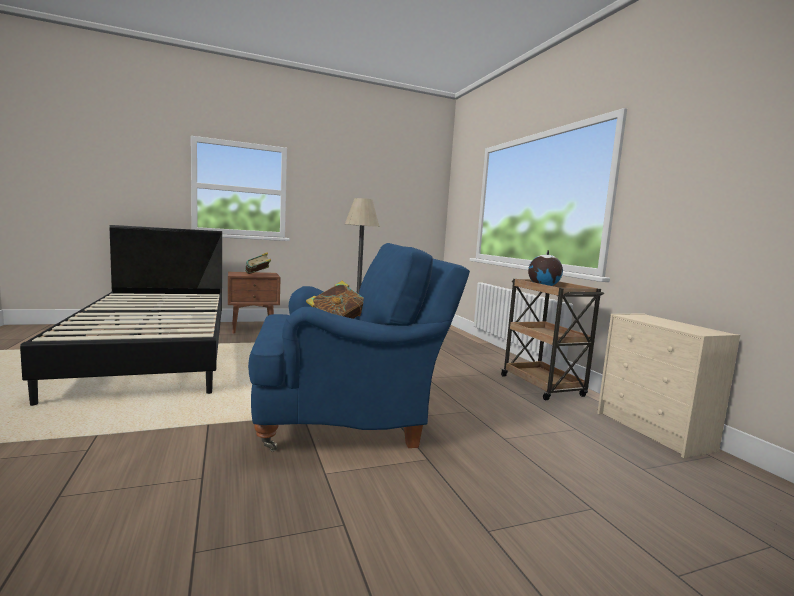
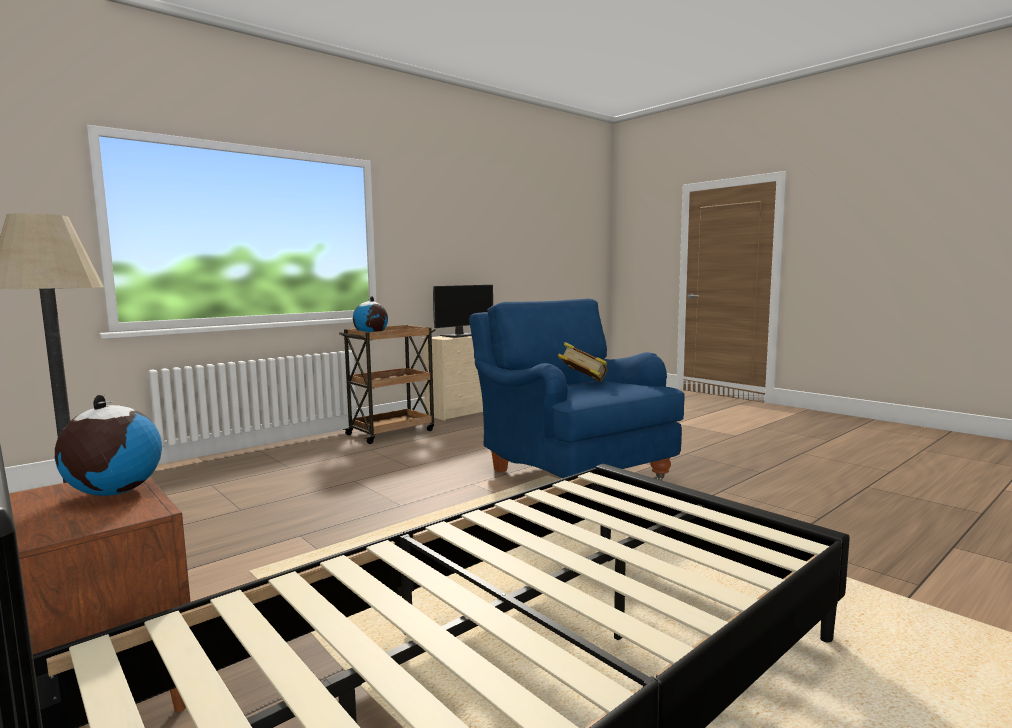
camera: 110 degrees left, 0 degrees up
(257, 275) = (113, 492): book -> globe
(675, 324) = (461, 335): none -> monitor

